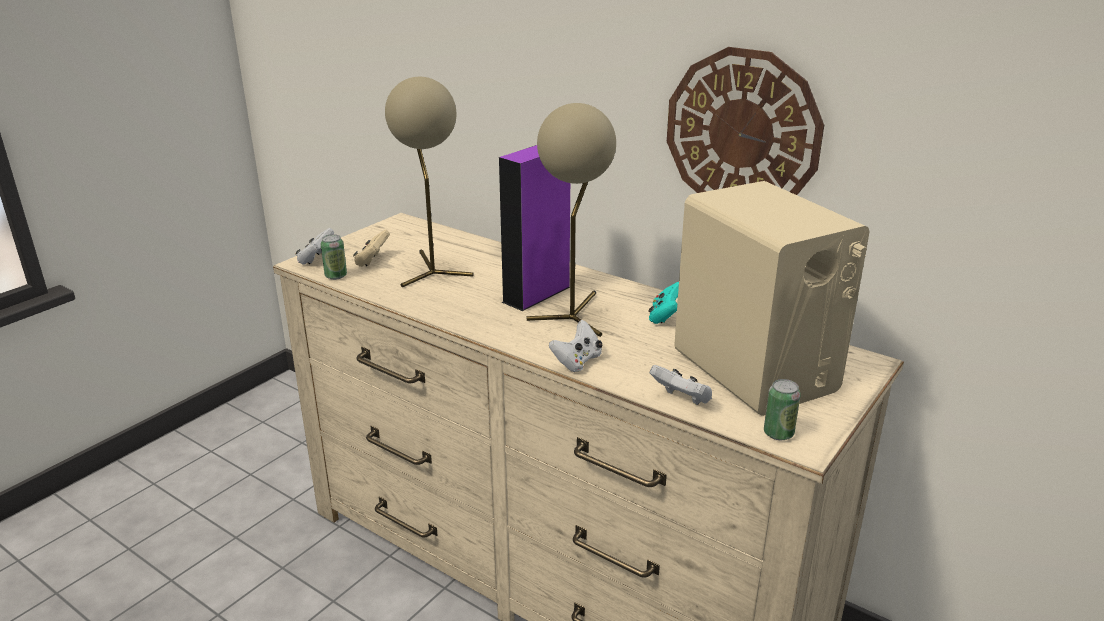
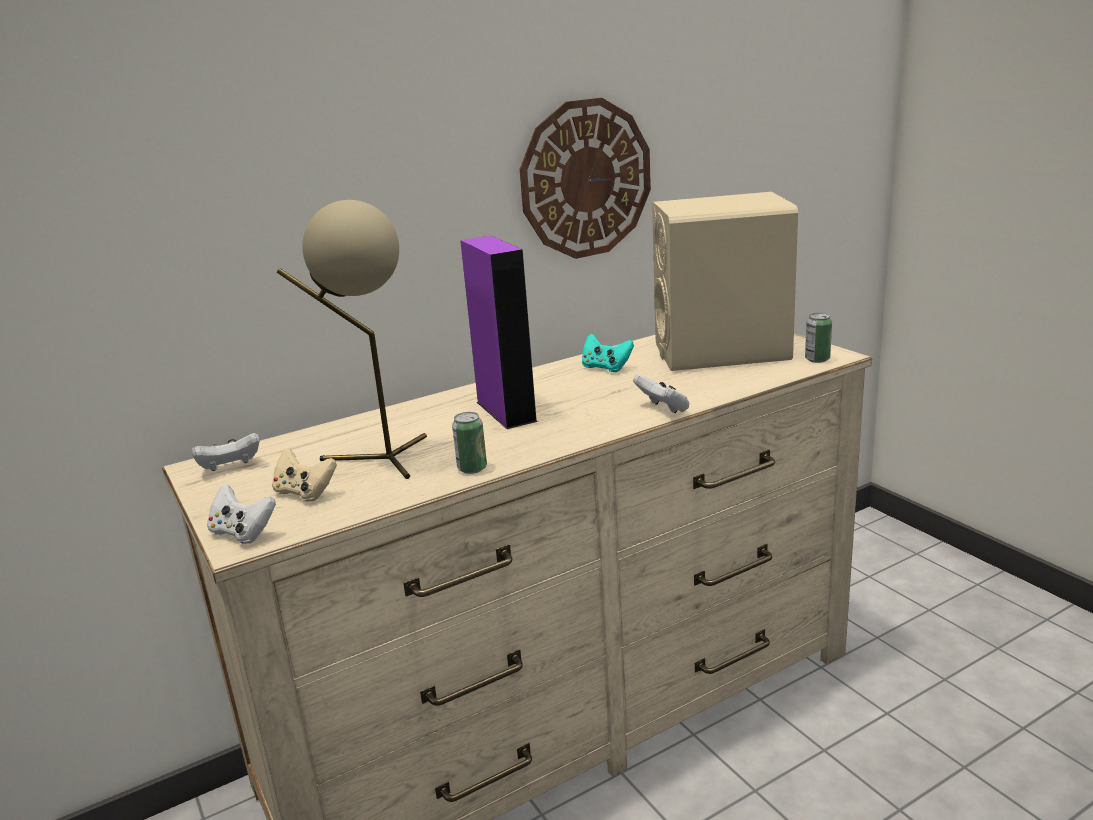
camera: 65 degrees left, 5 degrees down
(336, 276) = (320, 520): can -> can (472, 468)
(575, 315) = (568, 400): beige table lamp -> none
(682, 400) = (753, 380): white game controller -> white game controller (230, 467)

